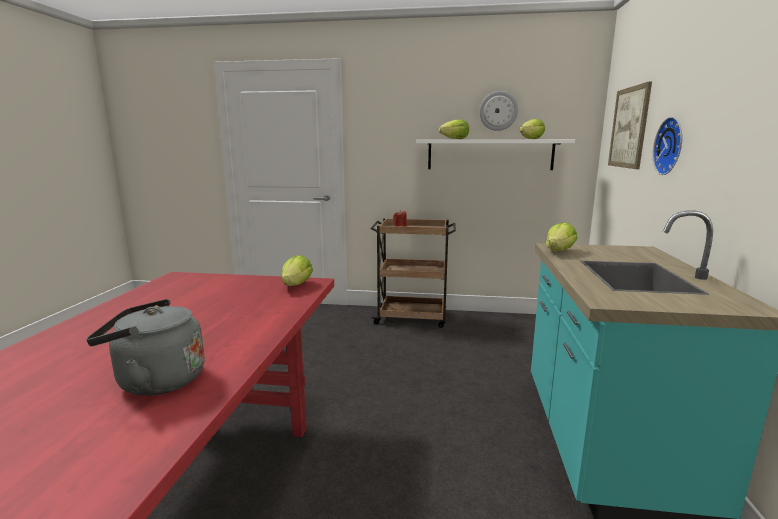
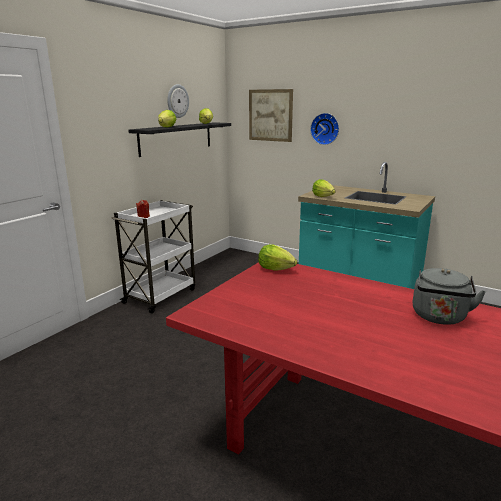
camera: 65 degrees left, 5 degrees up
(412, 317) = (161, 295): brown cart -> white cart
(490, 154) = (176, 138): white shelf -> black shelf

